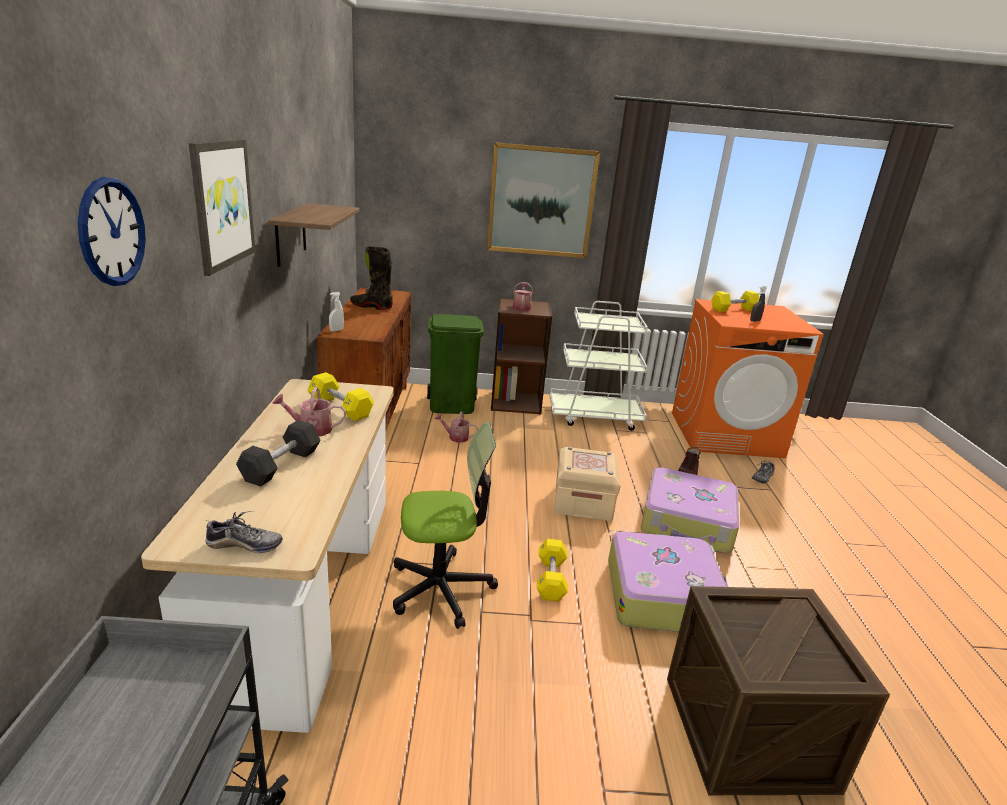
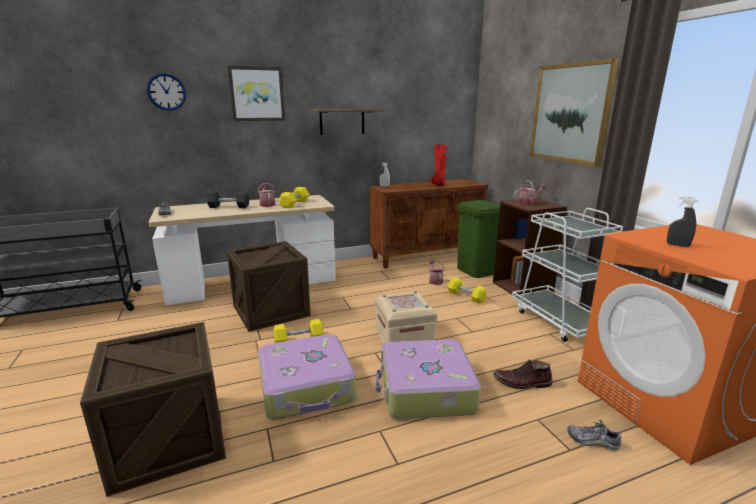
camera: 70 degrees right, 5 degrees down
(371, 306) = (437, 184): black boot -> red boot
(441, 588) = (271, 310): office chair -> crate
(733, 309) = (699, 236): yellow dumbbell -> yellow dumbbell (466, 296)

